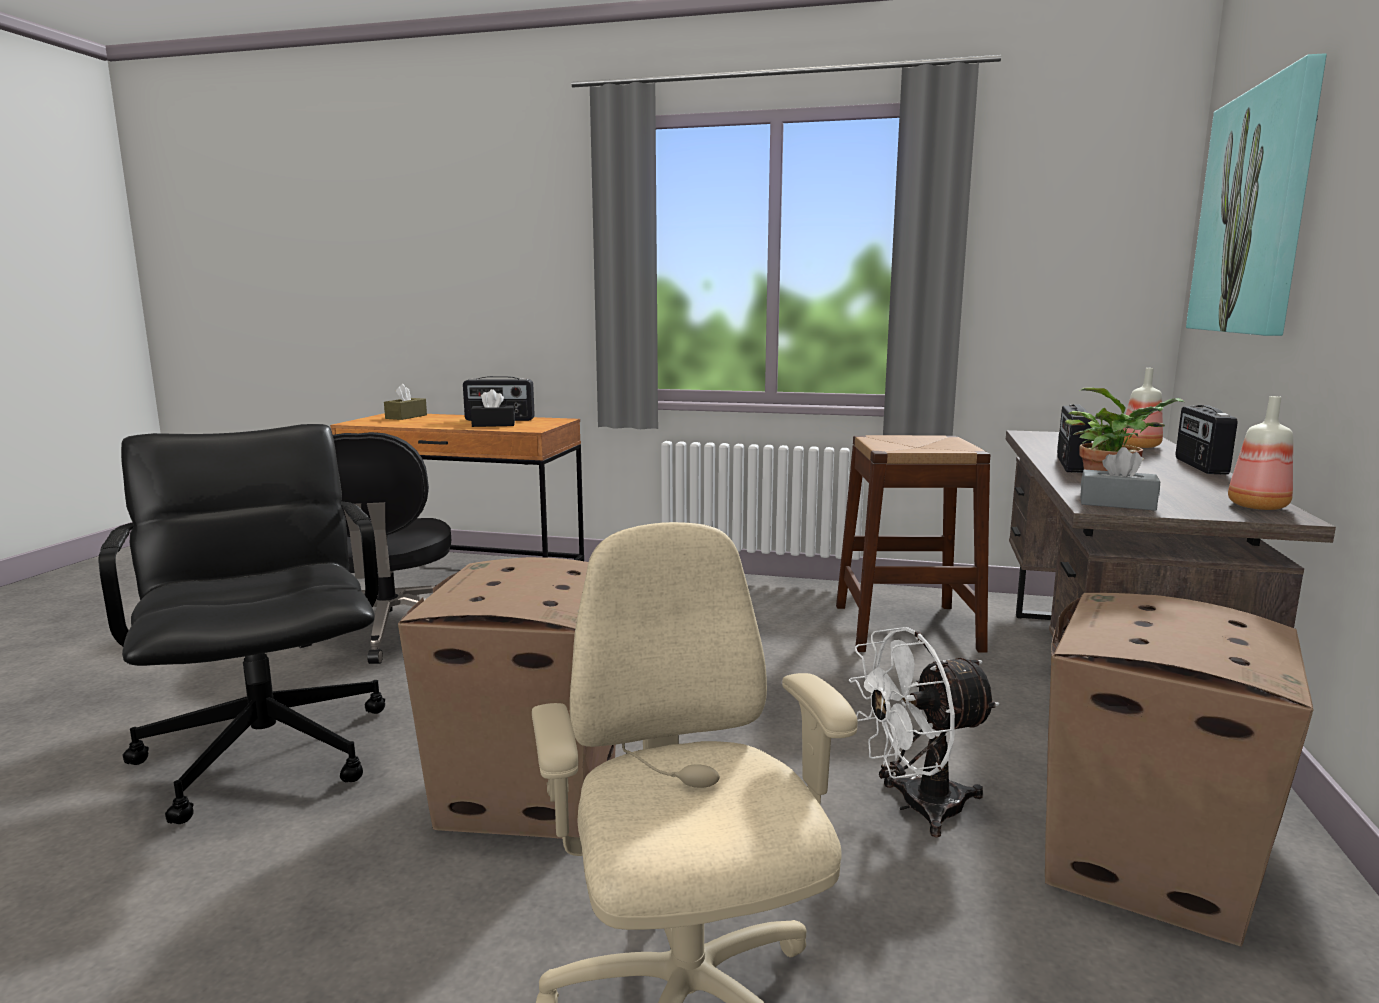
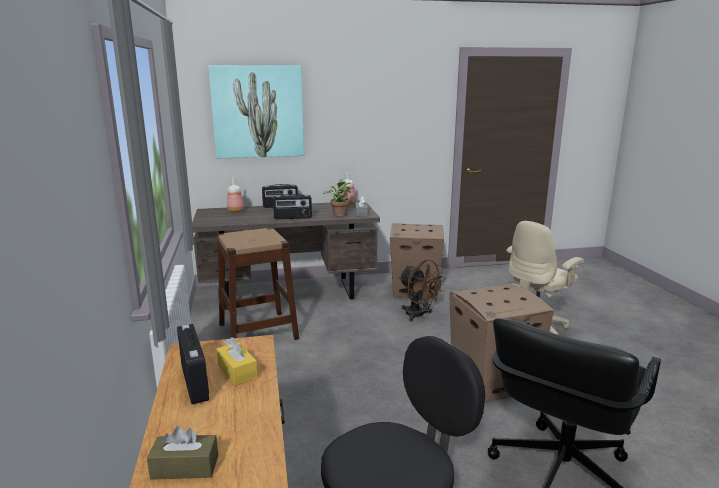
camera: 115 degrees left, 5 degrees up
(493, 424) = (237, 371): black tissue box -> yellow tissue box
(917, 807) = (419, 315): white fan -> brown fan

